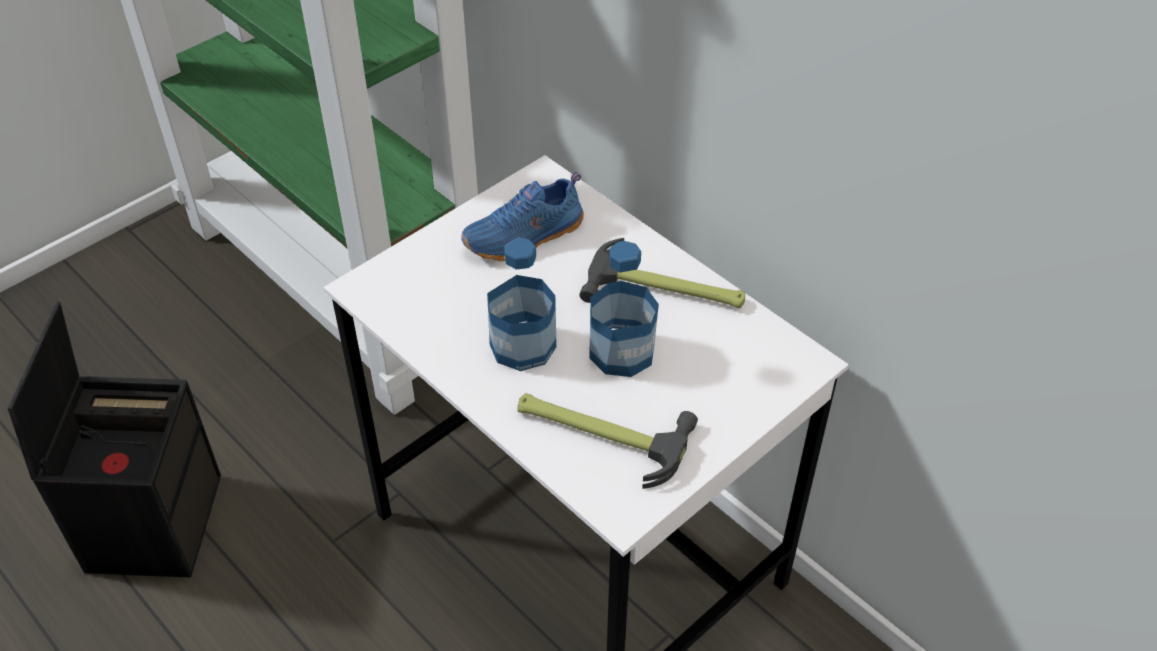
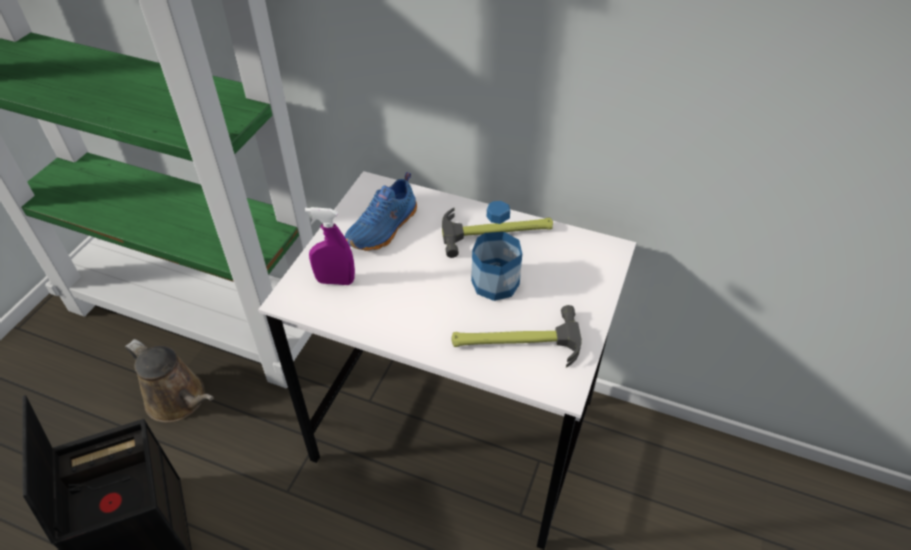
camera: 25 degrees left, 0 degrees up
(264, 382) = (179, 400): none -> brown watering can
(428, 283) = (335, 281): none -> purple spray bottle
(523, 345) = (427, 301): bottle -> none

